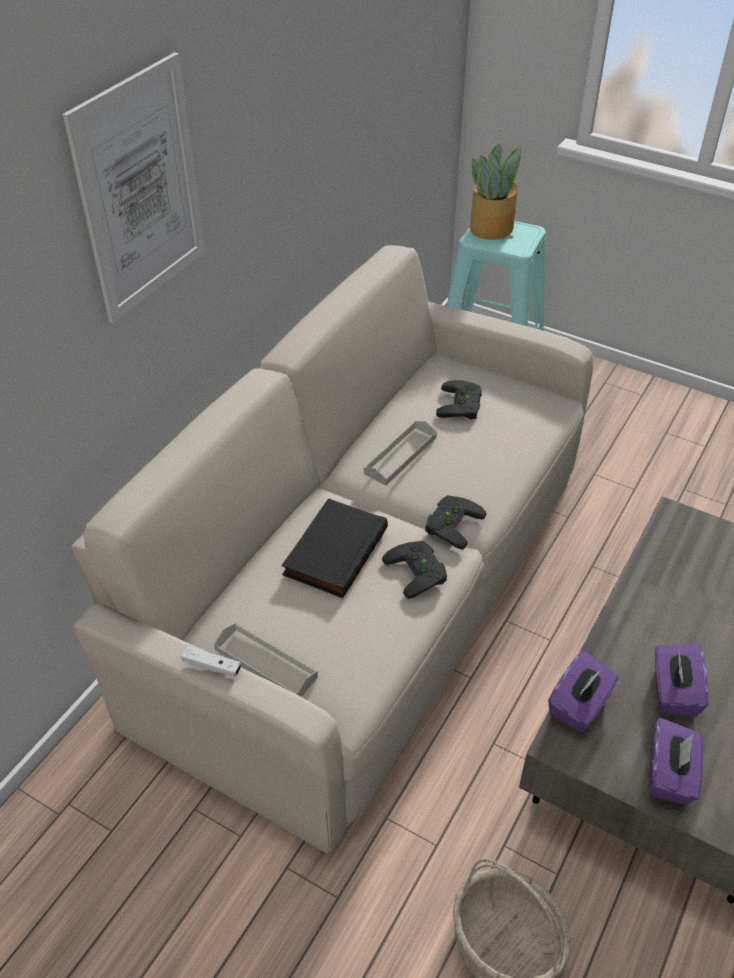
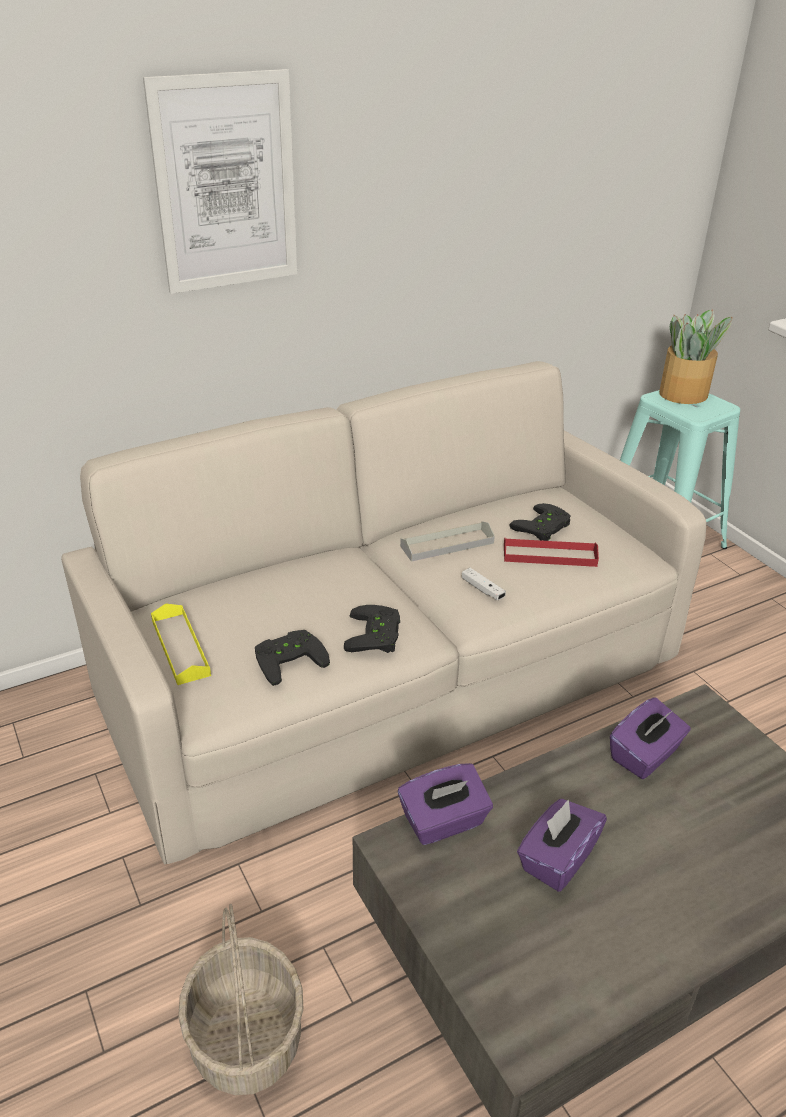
camera: 30 degrees right, 10 degrees down
(211, 666) = (115, 615): white game controller -> white game controller (482, 589)
(265, 663) = (180, 647): grey tray -> yellow tray
(333, 550) = (317, 590): black book -> none
(450, 523) = (444, 612): black game controller -> black game controller (288, 658)
(488, 431) = (549, 555): none -> red tray
(670, 775) = (482, 931): purple tissue box -> purple tissue box (645, 755)

